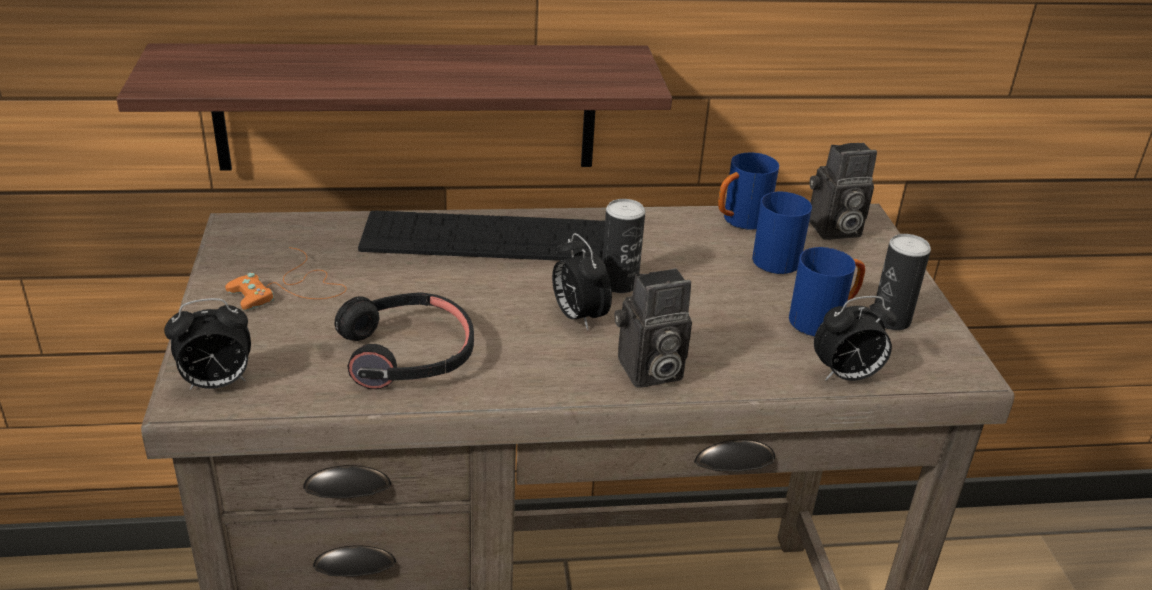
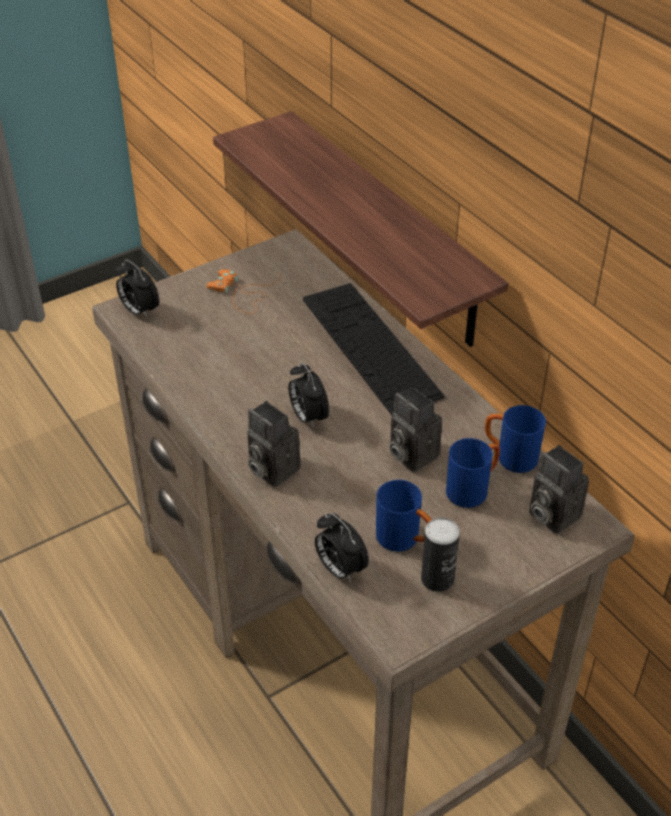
camera: 65 degrees right, 10 degrees up
(407, 353) = (214, 363): black headphones -> none
(578, 317) = (308, 417): alarm clock -> alarm clock turned 60 degrees counterclockwise
(619, 283) = (364, 422): can -> none
(694, 273) = (410, 454): none -> camera

